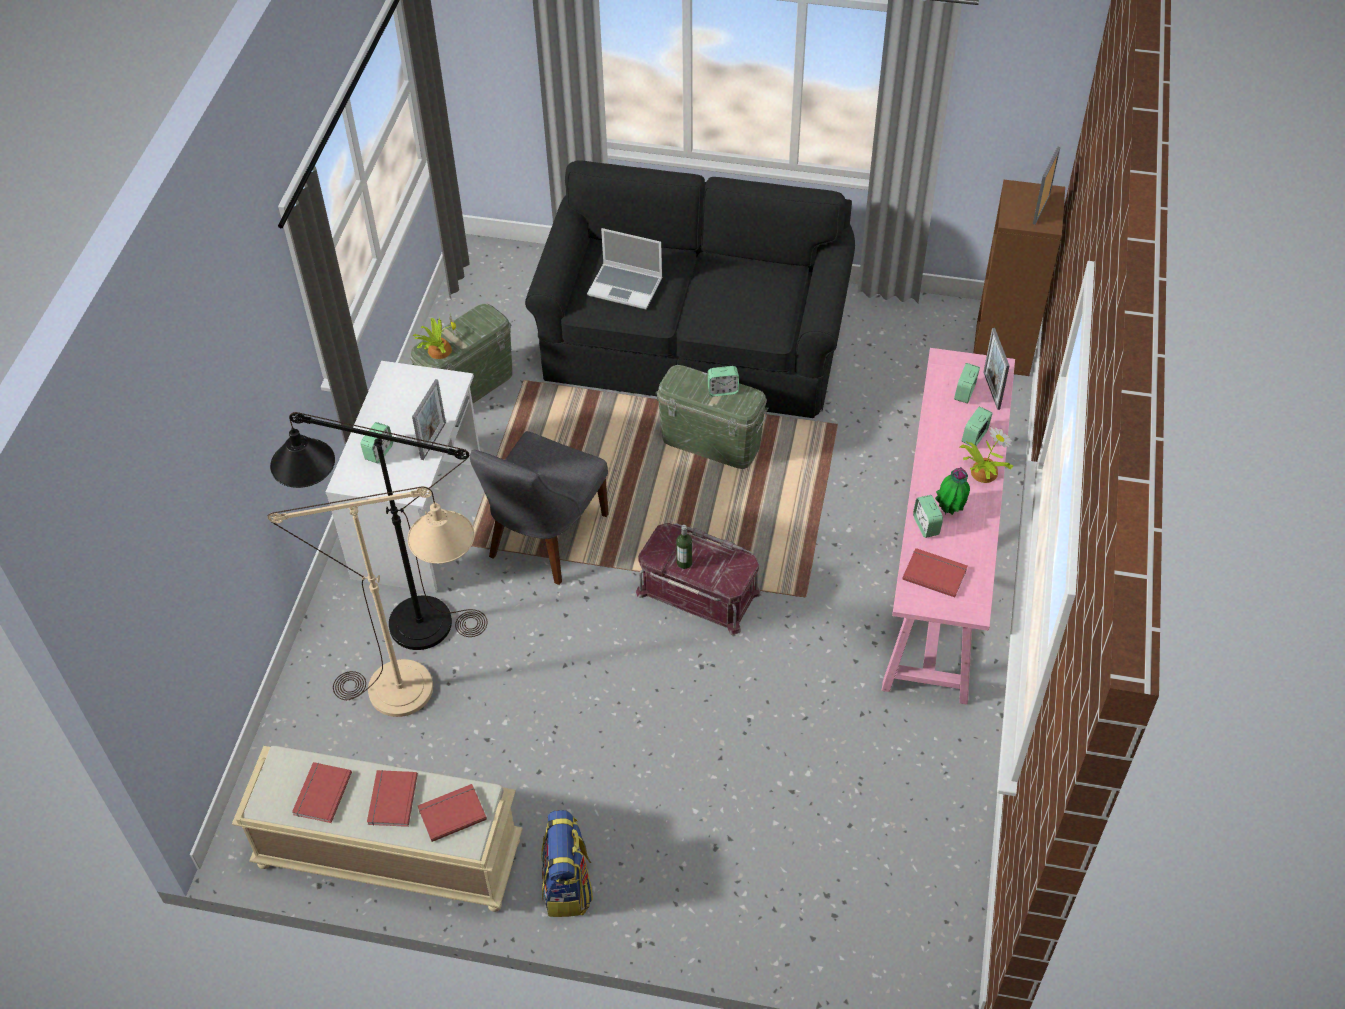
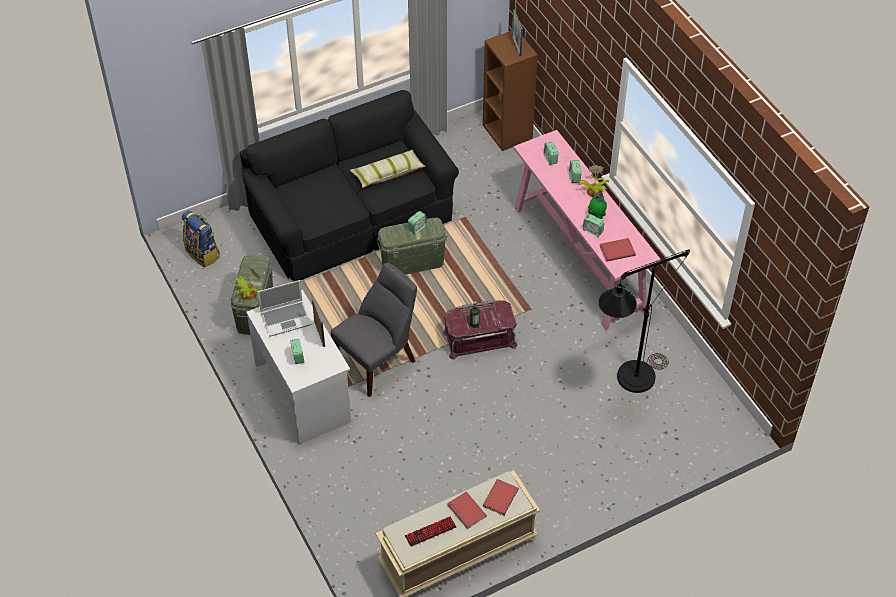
camera: 40 degrees left, 0 degrees up
(320, 793) = (430, 532): red book -> keyboard
(402, 624) = (349, 447): black floor lamp -> black floor lamp (627, 383)
(419, 690) = (393, 471): beige floor lamp -> none
(544, 539) = (378, 361): grey chair -> grey chair turned 120 degrees counterclockwise
(568, 886) = (553, 507): backpack -> backpack (203, 253)
(626, 287) = (322, 202): laptop -> laptop (286, 318)
(743, 298) = (388, 174): none -> pillow
(991, 390) = (561, 151): picture frame -> none

